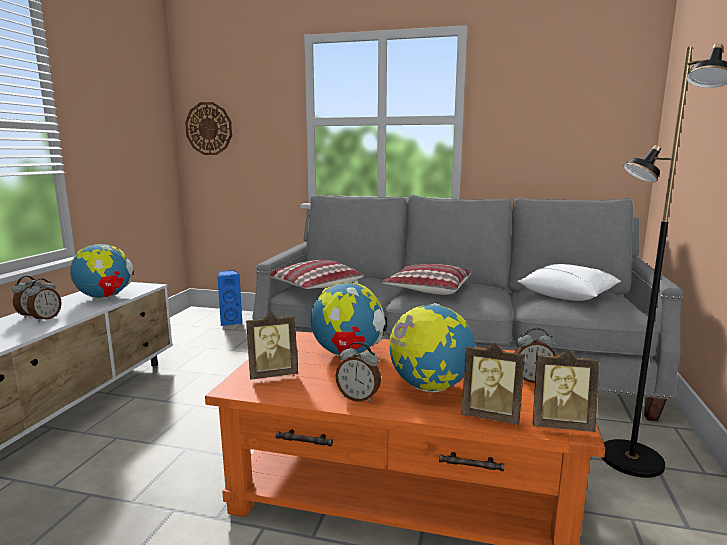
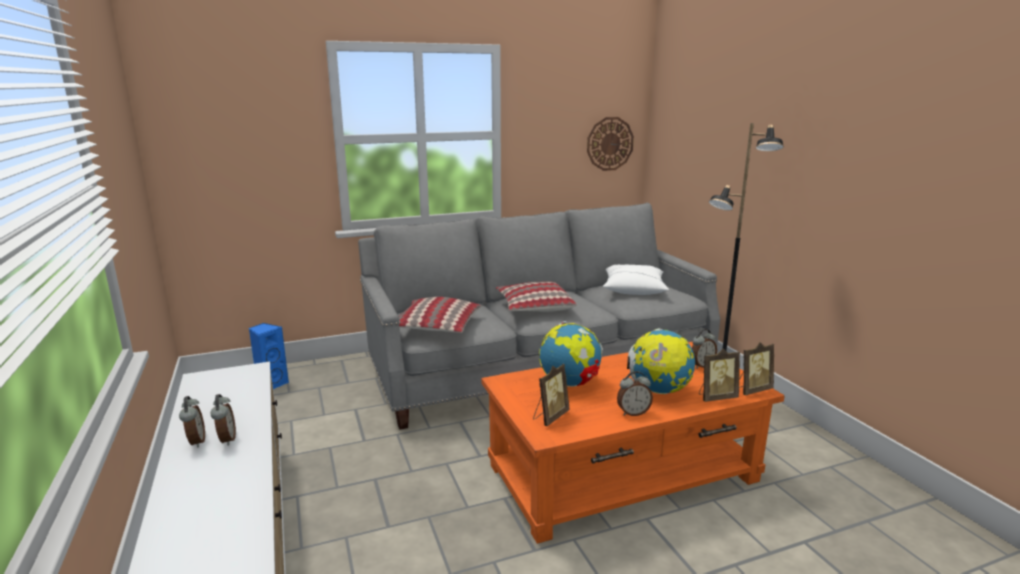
camera: 35 degrees left, 5 degrees up
(105, 298) = (236, 397): globe -> none
(209, 129) = (196, 151): wall clock -> wall clock (609, 144)

